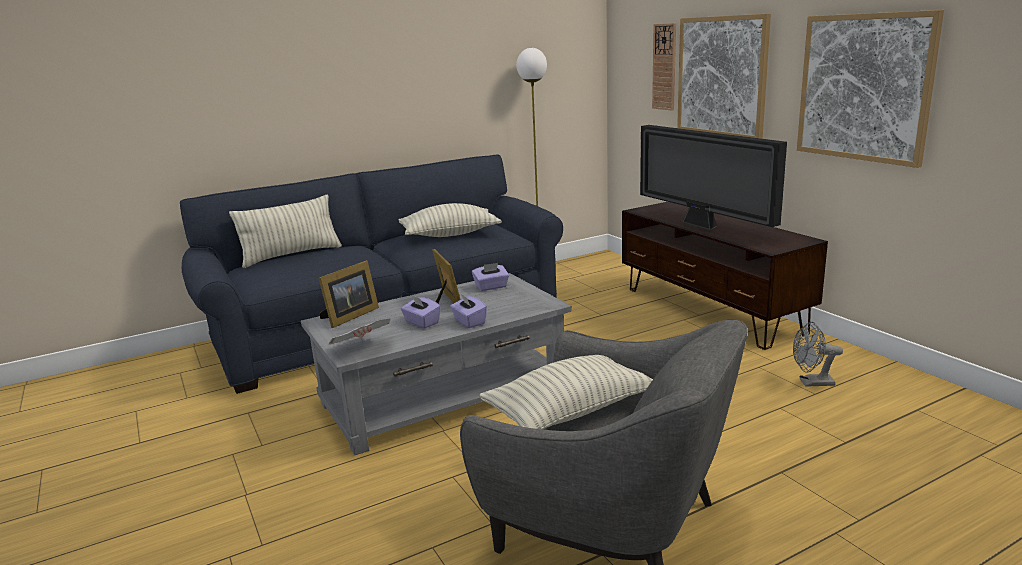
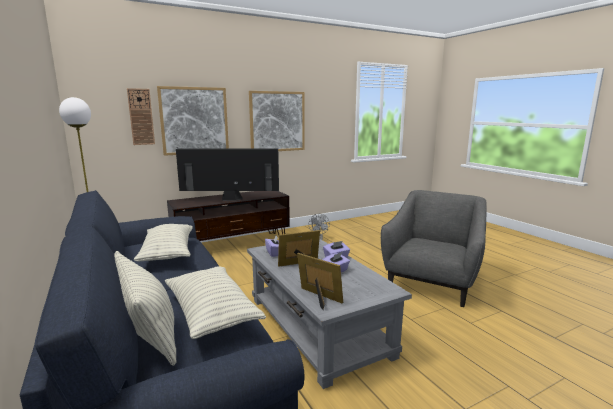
camera: 90 degrees left, 5 degrees down
(361, 348) = (380, 288): newspaper -> none
(570, 411) = (424, 246): pillow -> pillow (211, 313)
(701, 225) = (230, 199): television -> television turned 150 degrees counterclockwise

